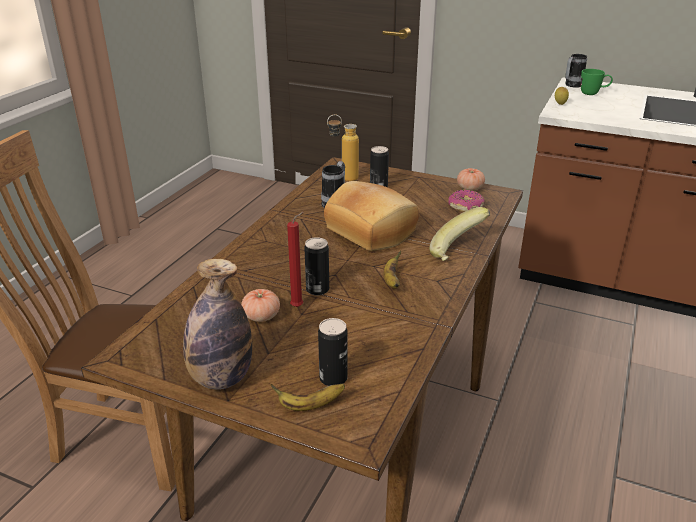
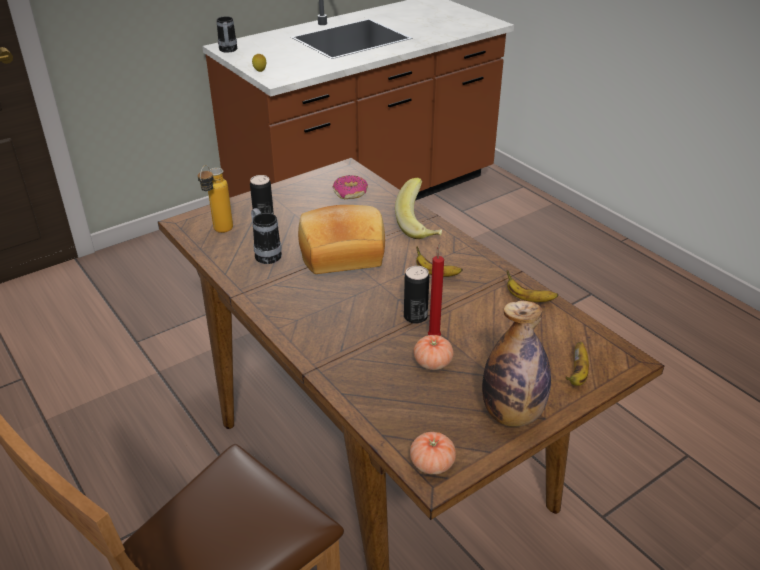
camera: 60 degrees left, 5 degrees up
(333, 378) = (550, 351): can -> none
(406, 342) = (528, 298): none -> banana
(470, 188) = (320, 177): tomato -> tomato (432, 464)
(593, 94) = (259, 51): green mug -> none

